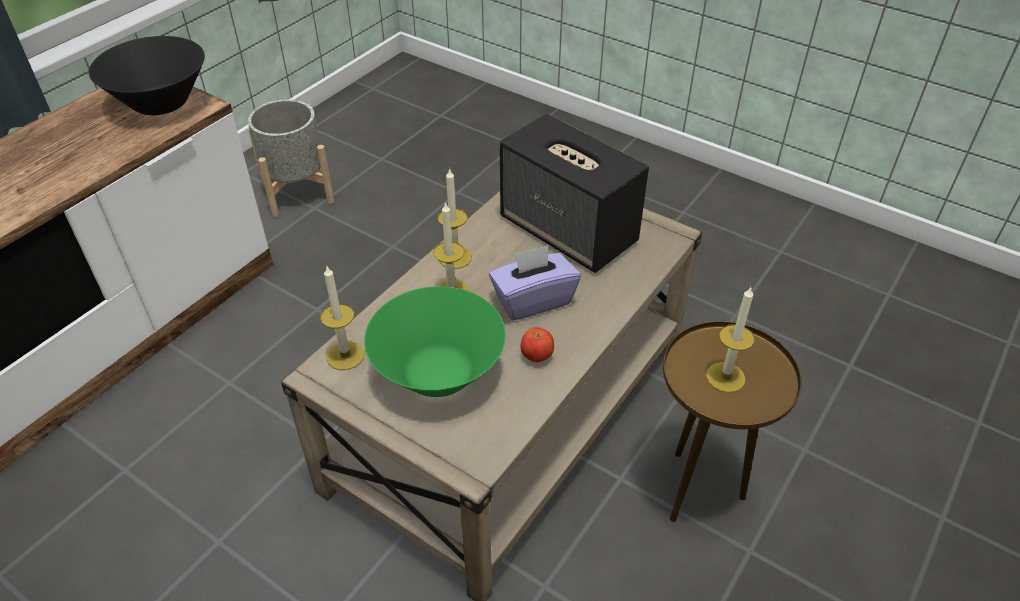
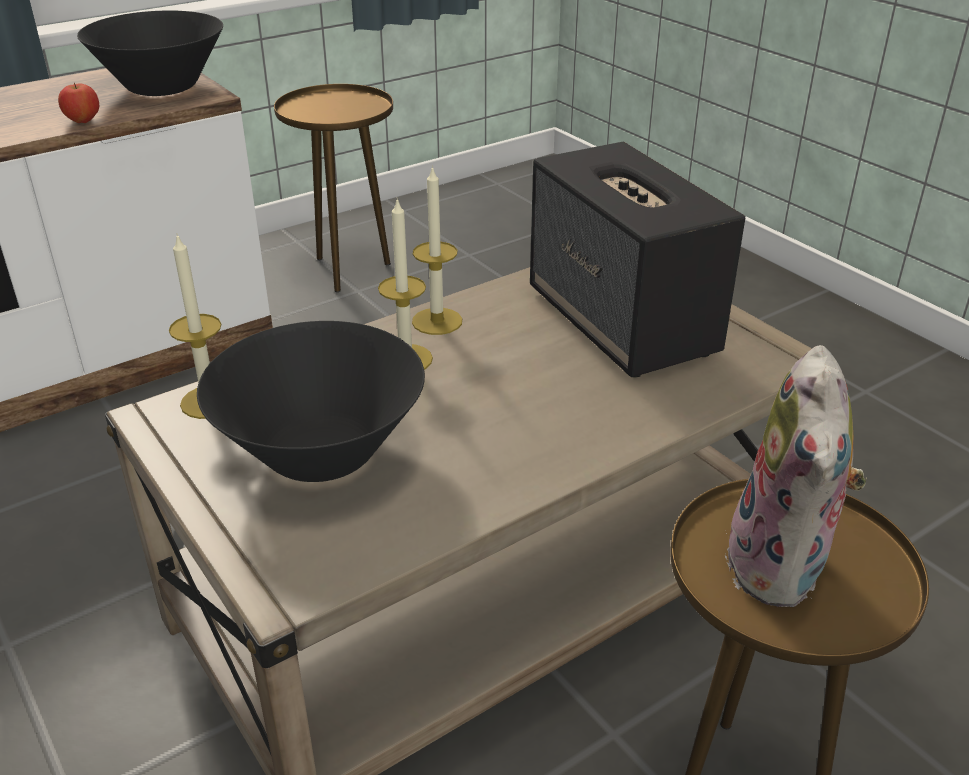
camera: 20 degrees right, 10 degrees down
(297, 192) = (348, 271): grey planter -> brown side table
(438, 373) = (320, 453): green bowl -> black bowl
(533, 300) = (518, 393): purple tissue box -> none
(537, 356) = (480, 465): apple -> apple (83, 121)
(725, 377) = (783, 569): candle -> plush toy

